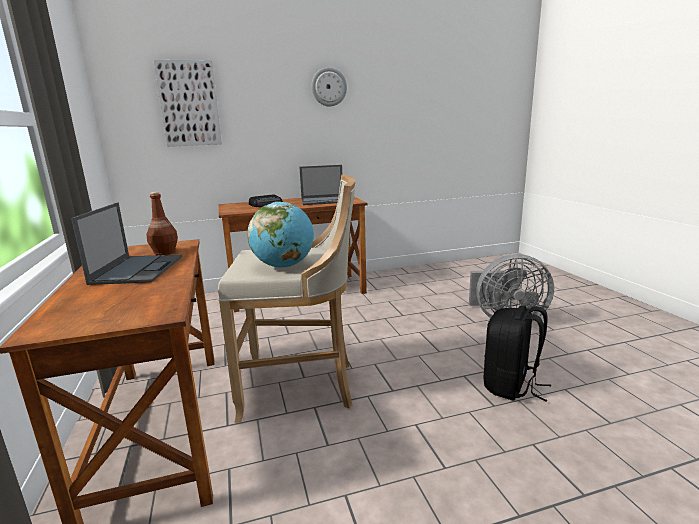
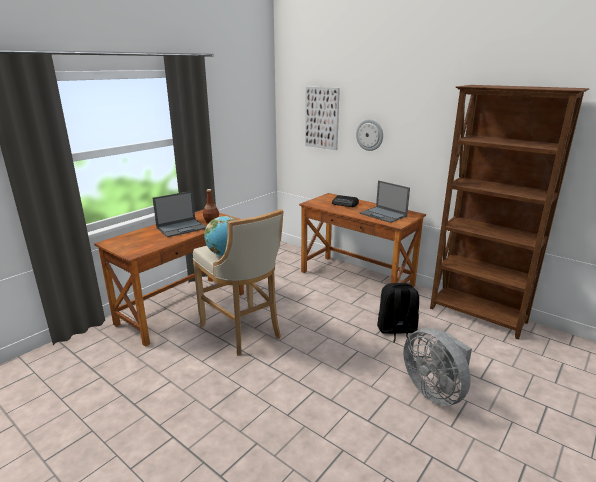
camera: 55 degrees right, 5 degrees up
(329, 87) = (424, 114): wall clock -> wall clock (369, 135)
(423, 272) = (478, 316): none -> brown bookcase
(511, 386) = (320, 418): black backpack -> black backpack (396, 330)

